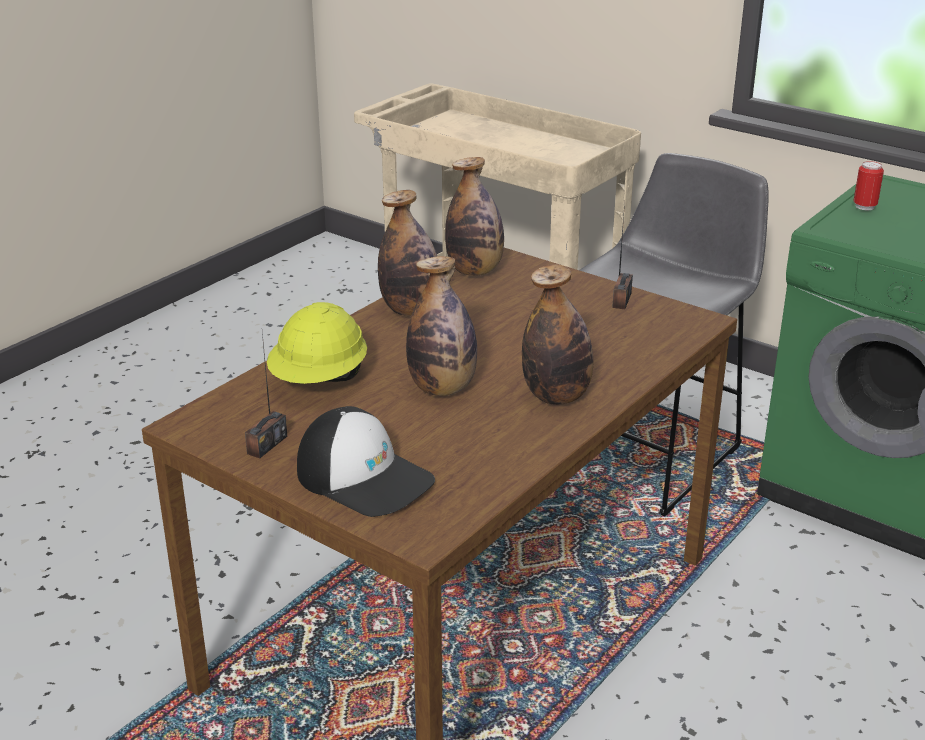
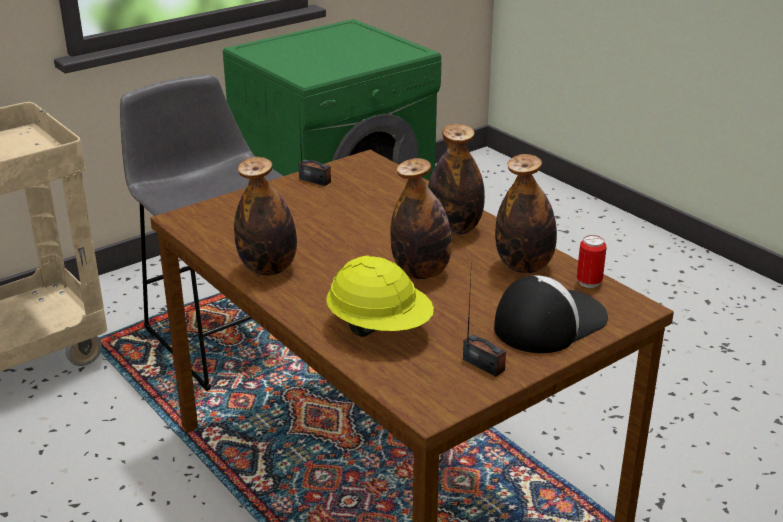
camera: 75 degrees left, 0 degrees up
(475, 271) = (212, 229): bottle -> bottle (524, 266)
(864, 206) = (283, 61): can -> can (589, 282)

